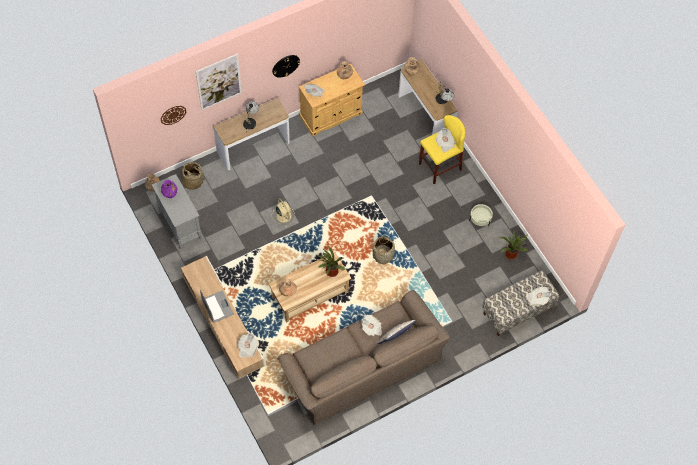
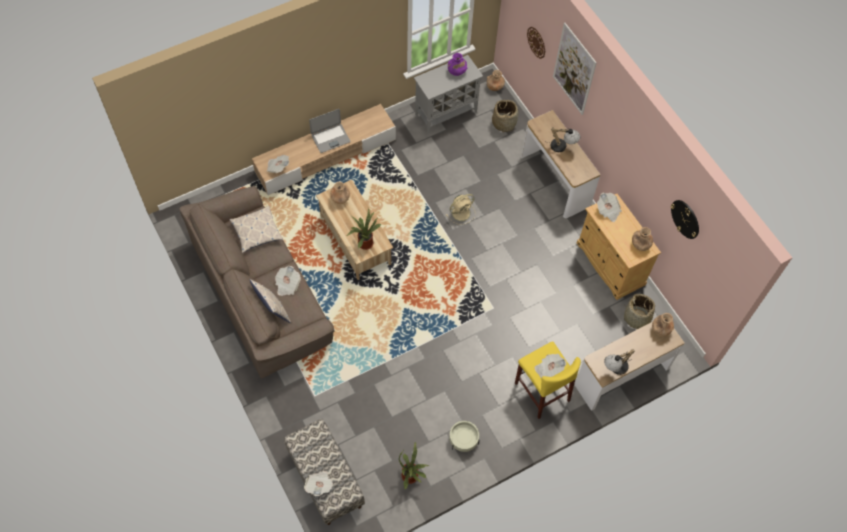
camera: 90 degrees right, 0 degrees up
(285, 65) = (621, 152): wall clock -> wall clock (685, 219)
(321, 355) = (256, 232): none -> pillow
(383, 255) = (408, 320): basket -> basket (637, 318)

